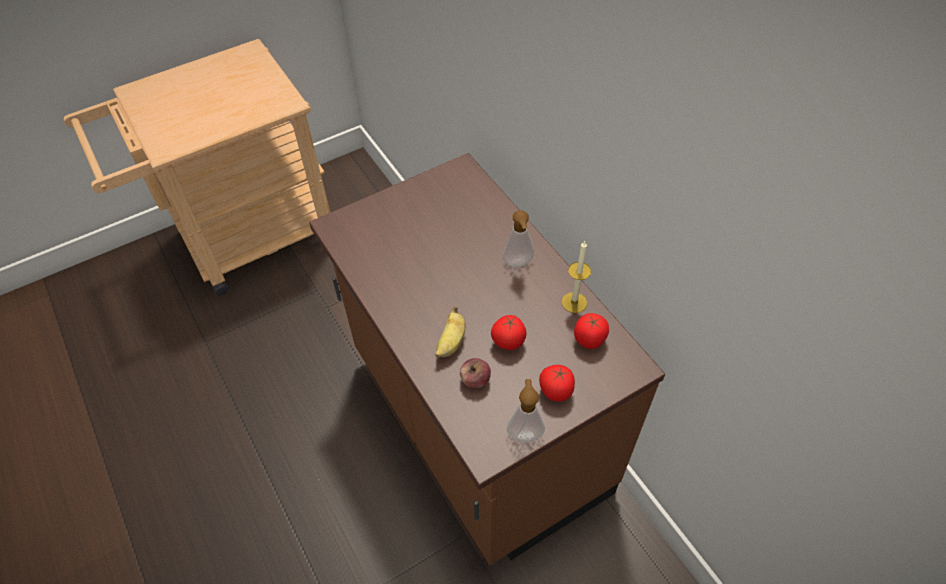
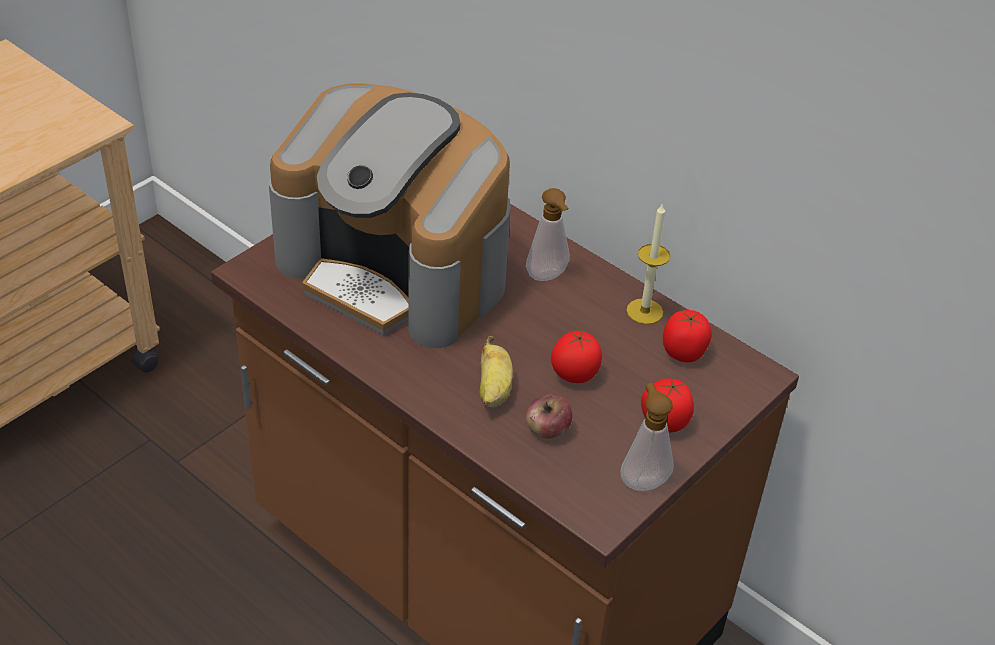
camera: 20 degrees left, 10 degrees down
(422, 241) = (397, 270): none -> coffee machine

